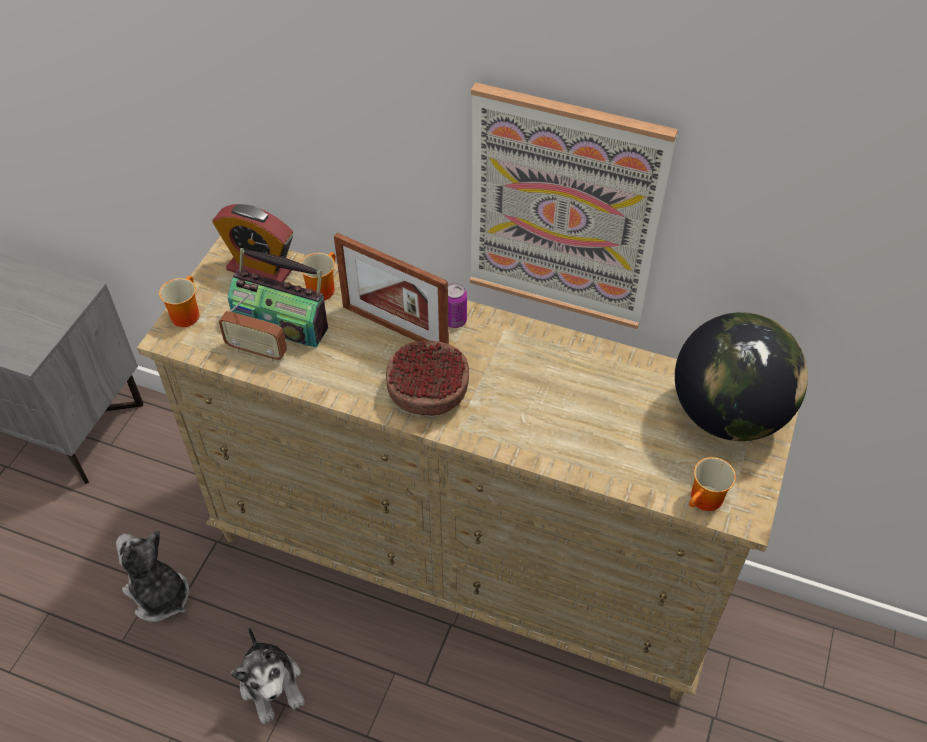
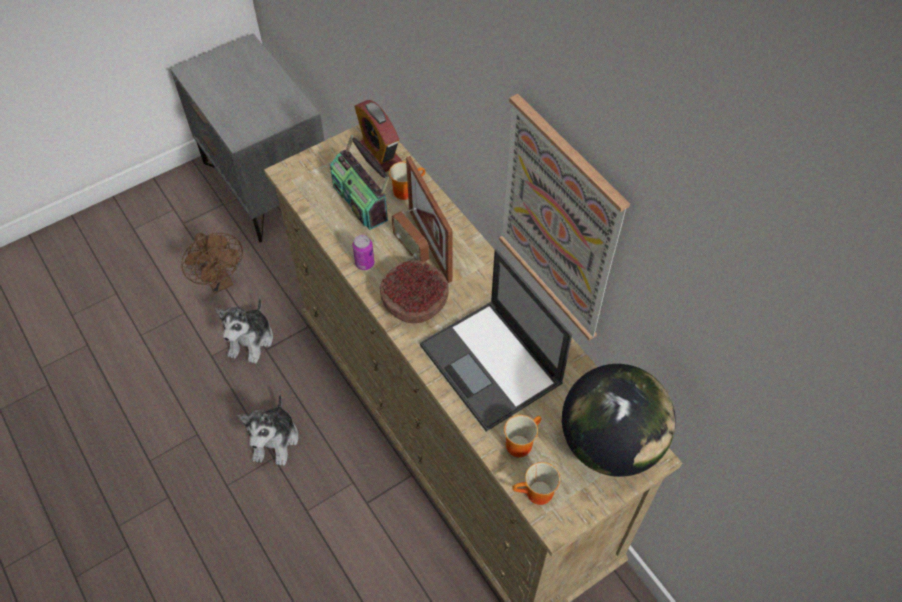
camera: 35 degrees right, 5 degrees up
(69, 553) = (220, 281): none -> brown fan
(159, 595) = (251, 340): plush toy -> plush toy turned 150 degrees counterclockwise
(184, 313) = (308, 161): mug -> mug (519, 441)
(257, 351) = (331, 211): radio -> radio (411, 249)
(455, 321) = (474, 262): can -> can (364, 263)
(559, 408) = (492, 365): none -> laptop

